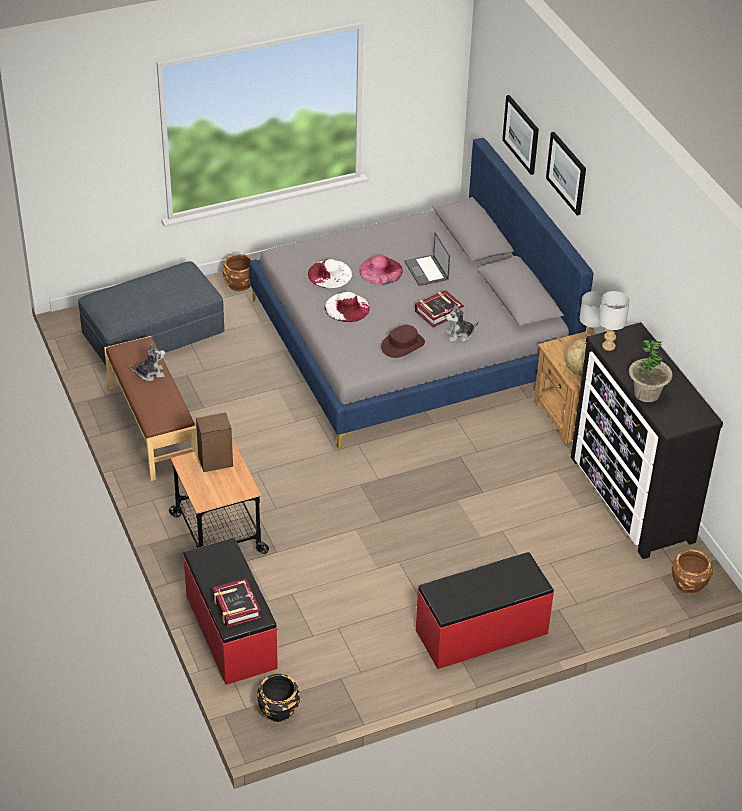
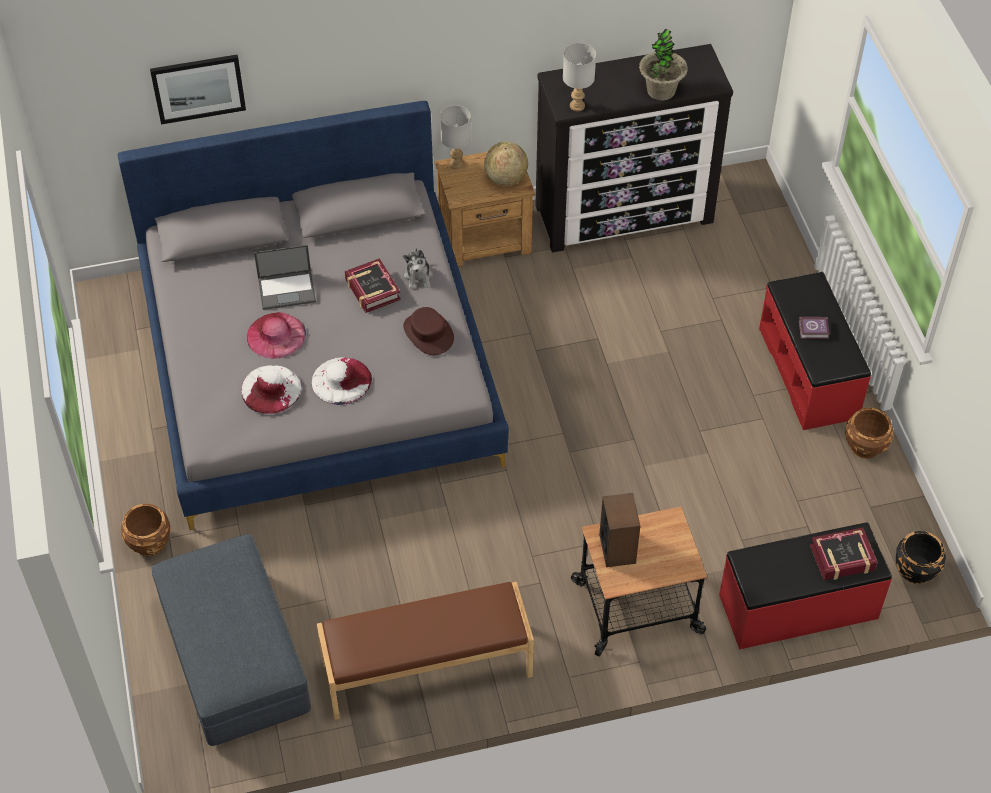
camera: 80 degrees left, 10 degrees up
(150, 373) = (405, 625): plush toy -> none
(479, 583) = (814, 330): none -> book
(567, 173) = (321, 52): picture -> none
(688, 584) = (751, 195): brown planter -> brown planter (865, 446)

